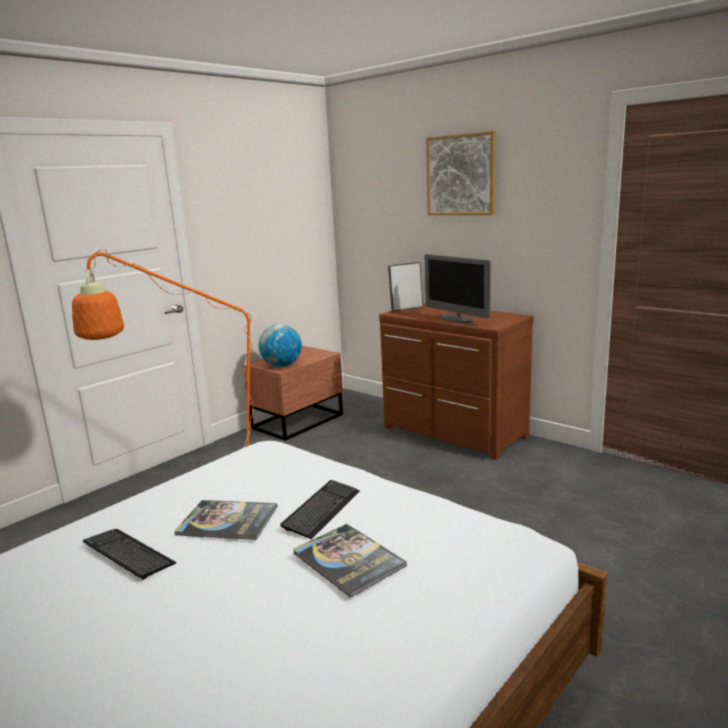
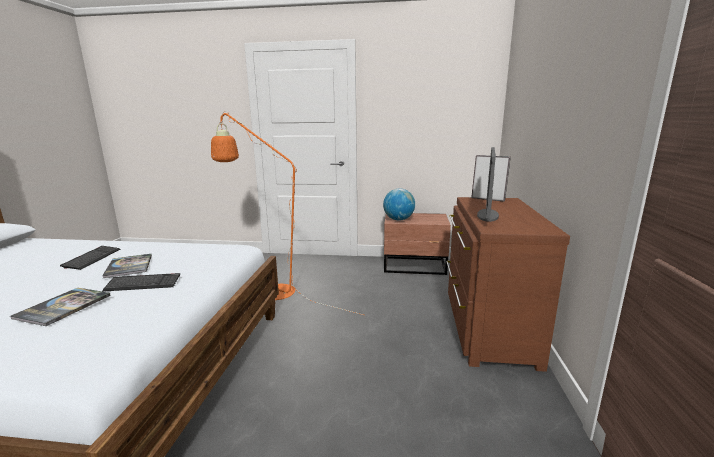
camera: 55 degrees right, 0 degrees up
(461, 175) = (558, 65): picture -> none

